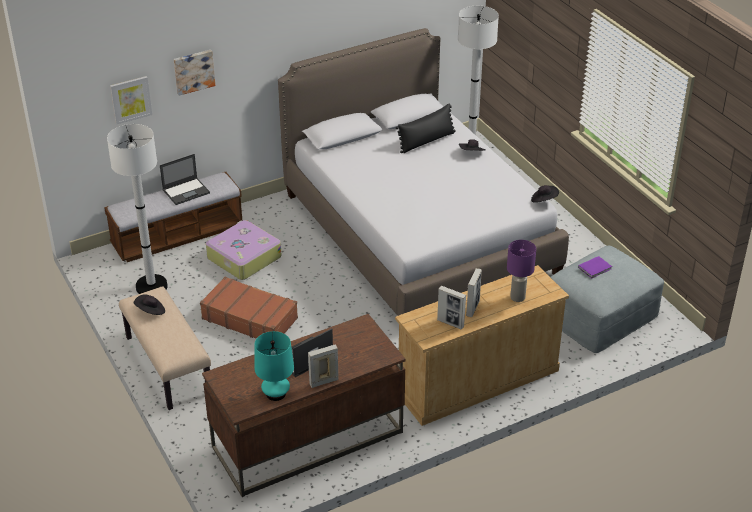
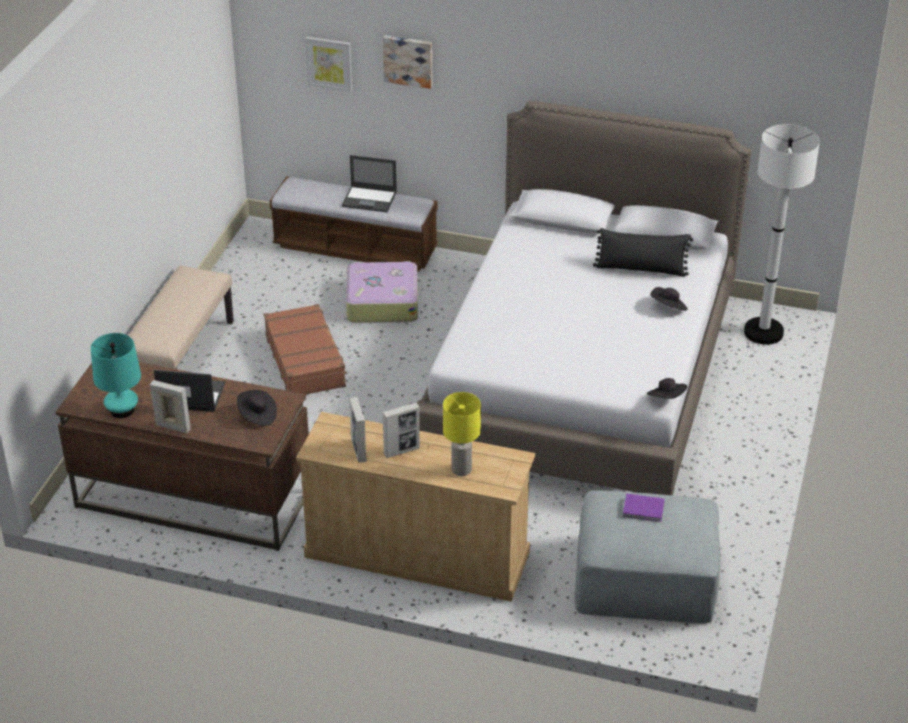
camera: 45 degrees right, 0 degrees up
(150, 311) = (183, 289): black hat -> black hat (257, 415)
(151, 286) = (268, 281): white floor lamp -> none
(518, 297) = (462, 470): purple table lamp -> yellow table lamp

